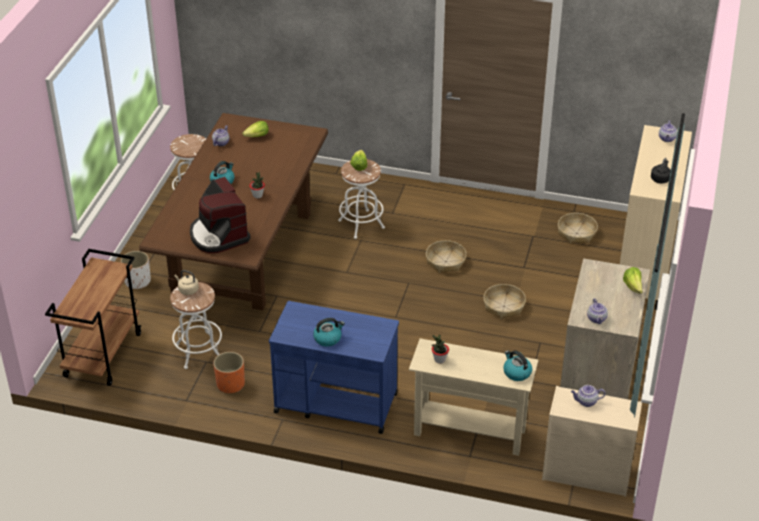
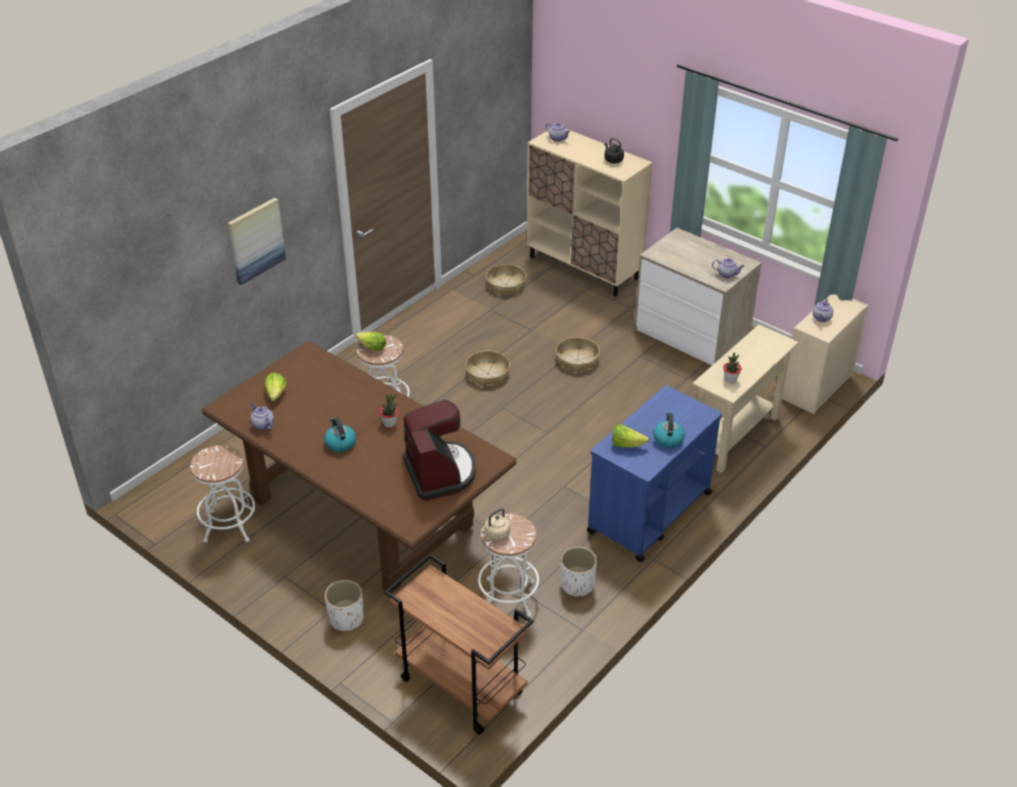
camera: 65 degrees left, 0 degrees up
(218, 235) = (440, 472): coffee machine -> coffee machine turned 105 degrees counterclockwise
(230, 384) = (577, 585): orange planter -> white planter
(343, 38) = (256, 240): none -> picture
(516, 372) = (771, 341): kettle -> none
(633, 287) = (696, 243): lettuce -> lettuce (626, 444)

